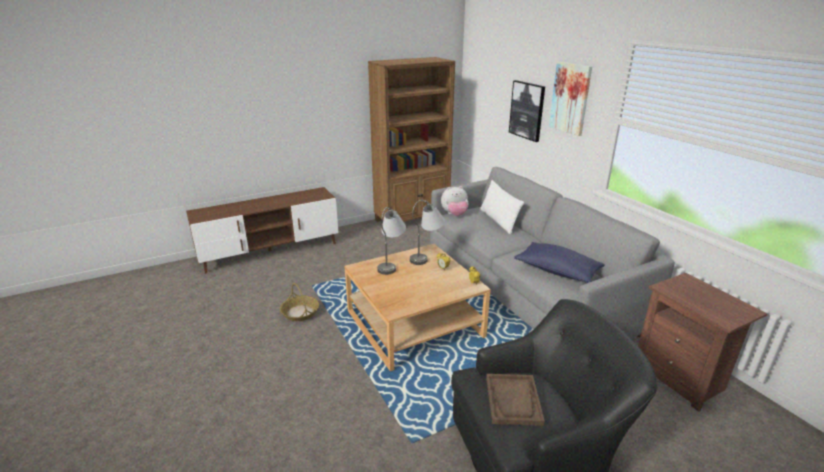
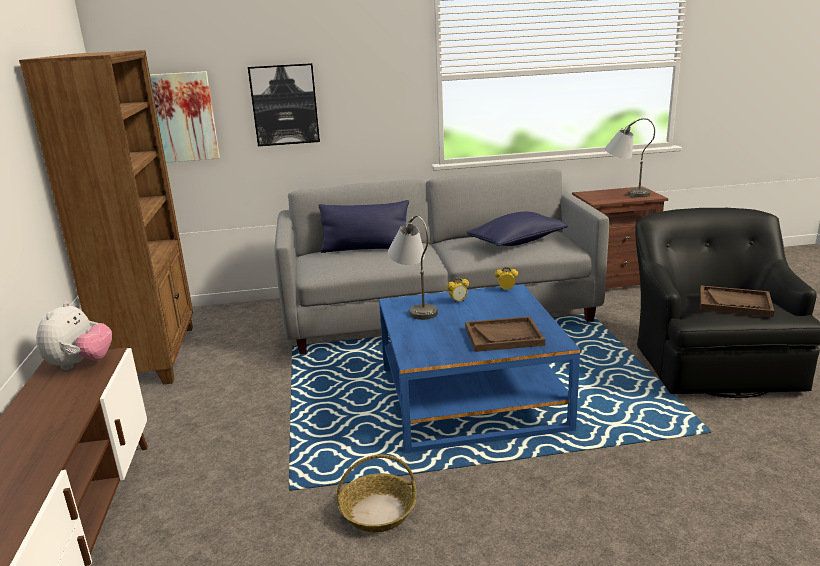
camera: 70 degrees left, 5 degrees down
(391, 263) = (420, 332): grey table lamp -> grey table lamp (624, 193)
(396, 291) = (504, 336): none -> brown tray
(414, 323) = (470, 397): beige coffee table -> blue coffee table
(454, 214) = (314, 270): plush toy -> plush toy (80, 364)
(498, 220) = (366, 249): white pillow -> blue pillow
(570, 98) = (361, 68): picture -> picture (184, 117)

